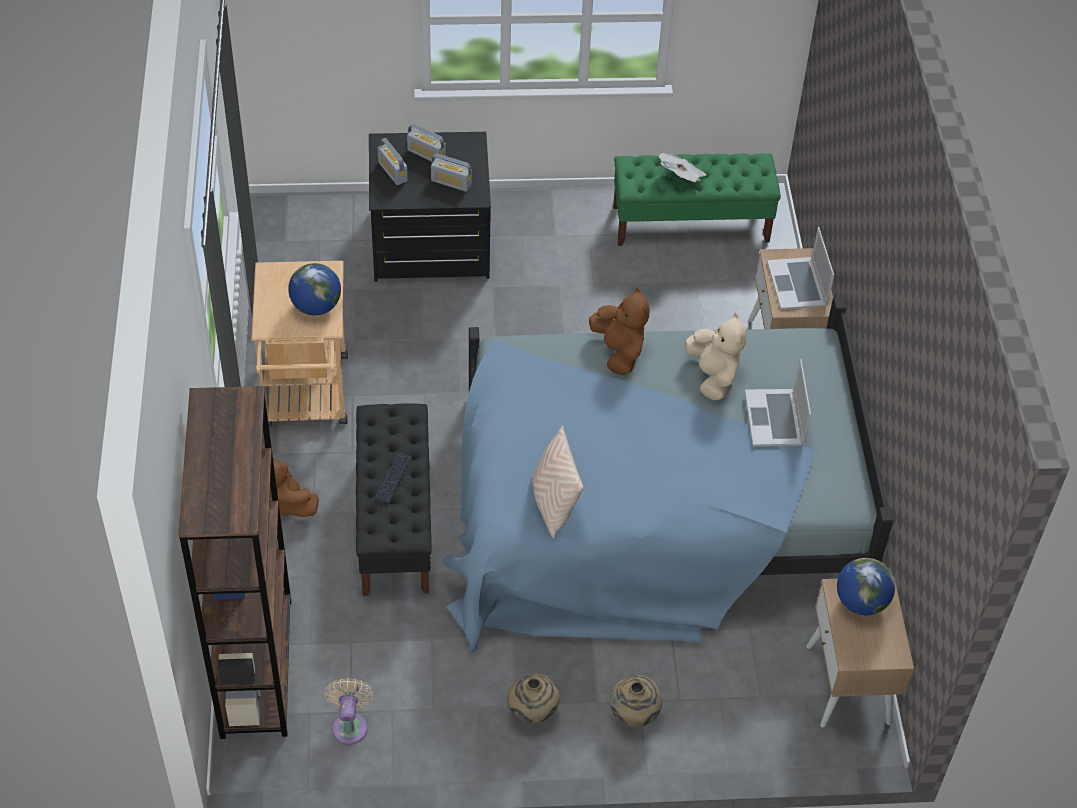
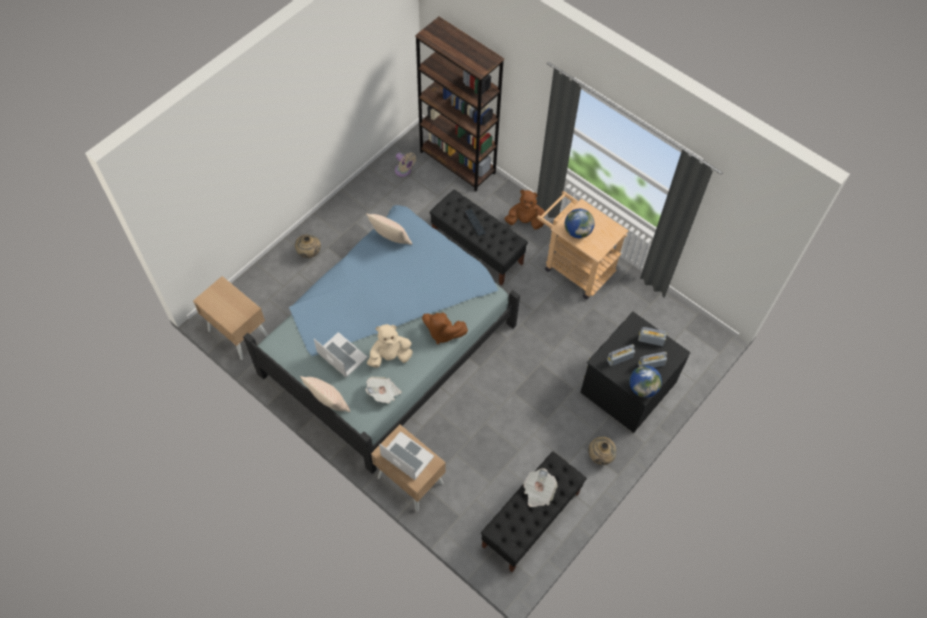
camera: 135 degrees right, 10 degrees up
(532, 713) = (347, 225): beige vase -> beige vase (600, 456)
(691, 224) = (530, 520): green bench -> black bench
(713, 376) = (390, 356): beige plush toy -> beige plush toy turned 135 degrees clockwise
(763, 346) = (384, 393): none -> newspaper
(841, 387) = (328, 402): none -> beige pillow
(861, 602) = (236, 310): globe -> globe (642, 388)

